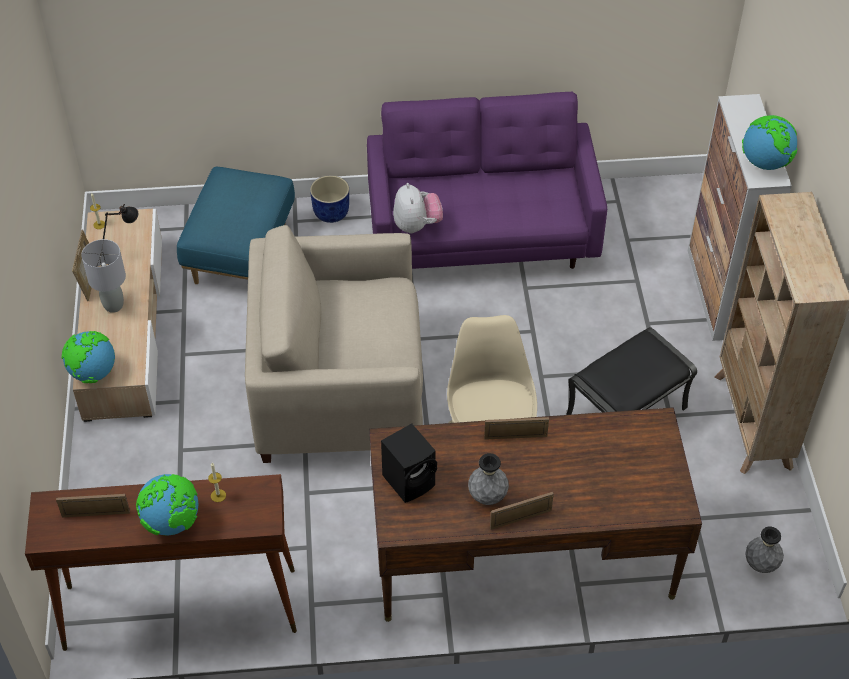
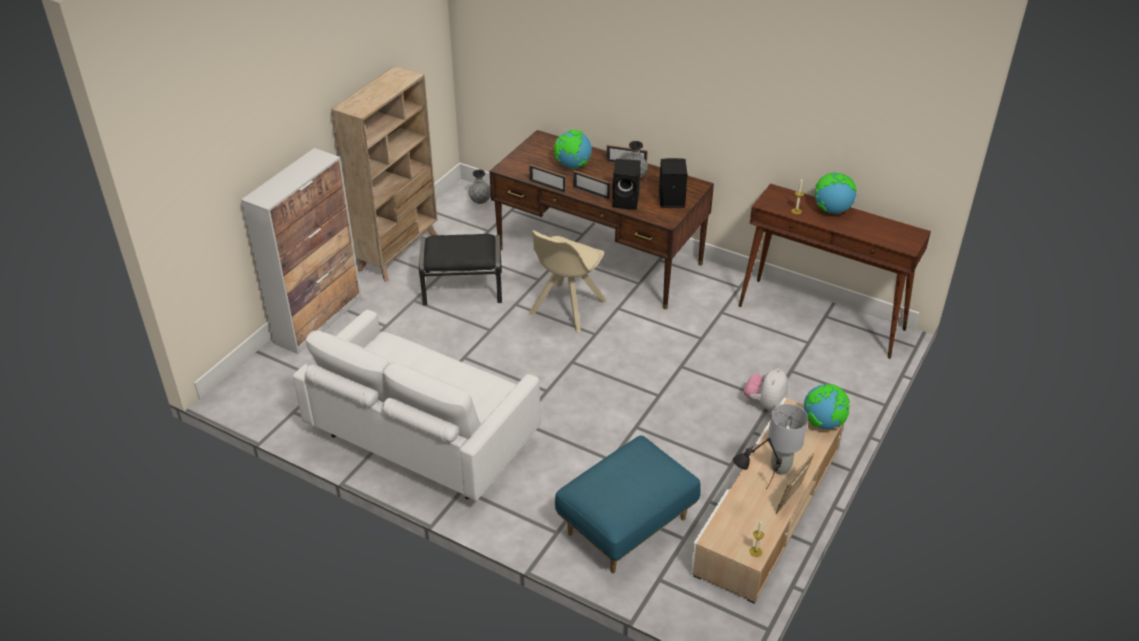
camera: 145 degrees left, 10 degrees down
(96, 514) = (877, 231): picture frame -> picture frame (547, 187)
(331, 212) = (519, 523): blue planter -> none
(339, 389) = (631, 385): beige armchair -> none
(417, 225) = (500, 386): plush toy -> plush toy (765, 403)
(461, 447) = (627, 201): none -> black speaker
(482, 236) = (422, 438): purple sofa -> white sofa
(765, 163) = (308, 163): globe -> globe (572, 166)

